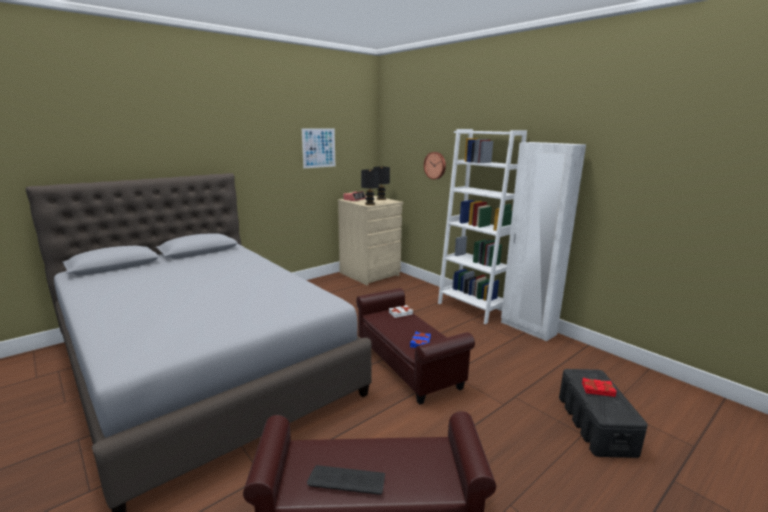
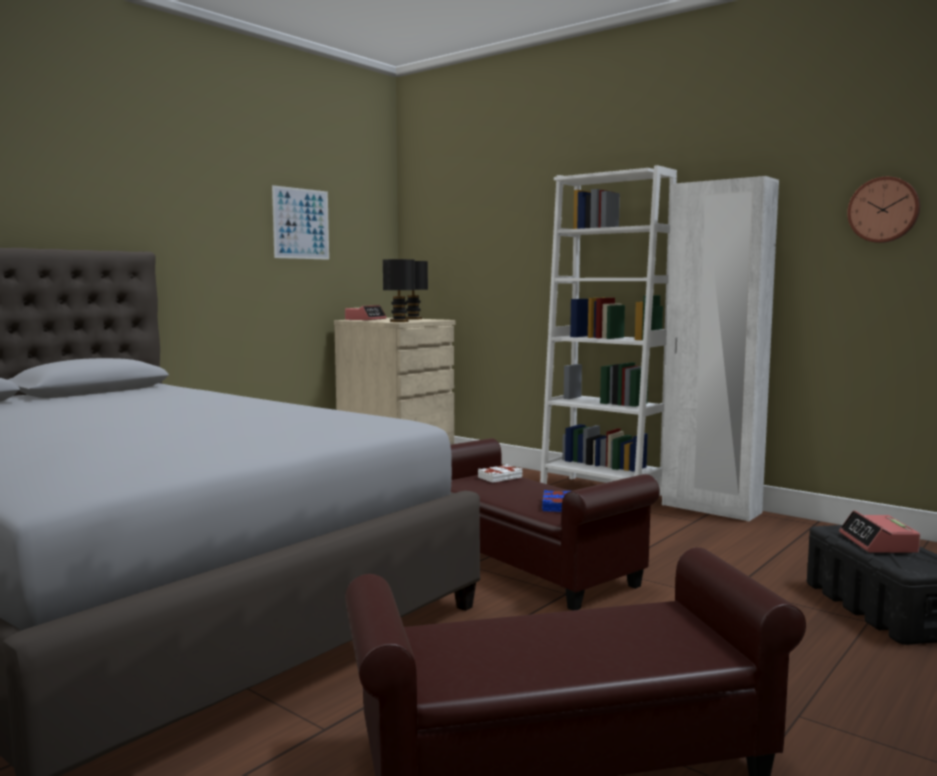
camera: 10 degrees left, 10 degrees down
(347, 480) = (533, 660): keyboard -> none
(435, 165) = (513, 250): wall clock -> wall clock (883, 210)
(597, 389) = (878, 543): red book -> alarm clock

